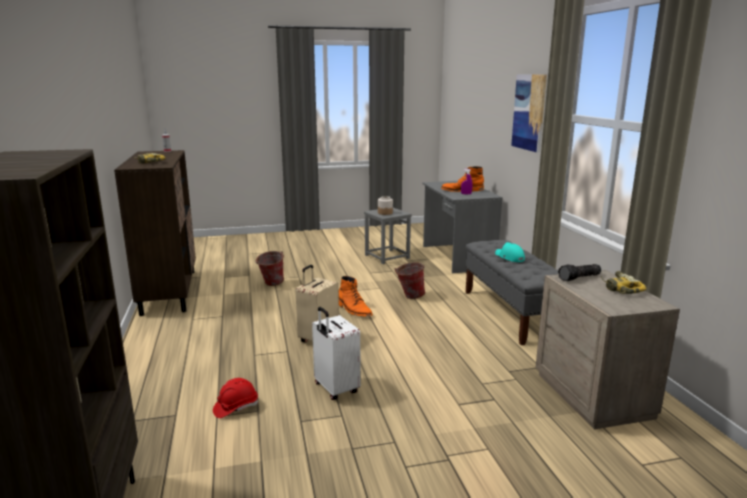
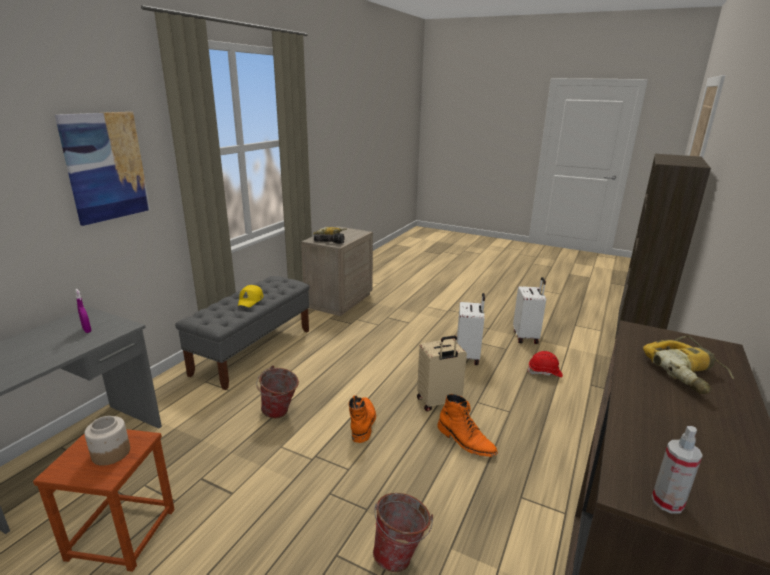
camera: 140 degrees left, 5 degrees up
(286, 458) = (526, 337): none -> white suitcase
(386, 256) = (122, 534): grey stool -> brown stool
(462, 190) = (52, 342): orange boot -> orange boot (465, 441)
(509, 257) = (251, 300): turquoise cap -> yellow cap

